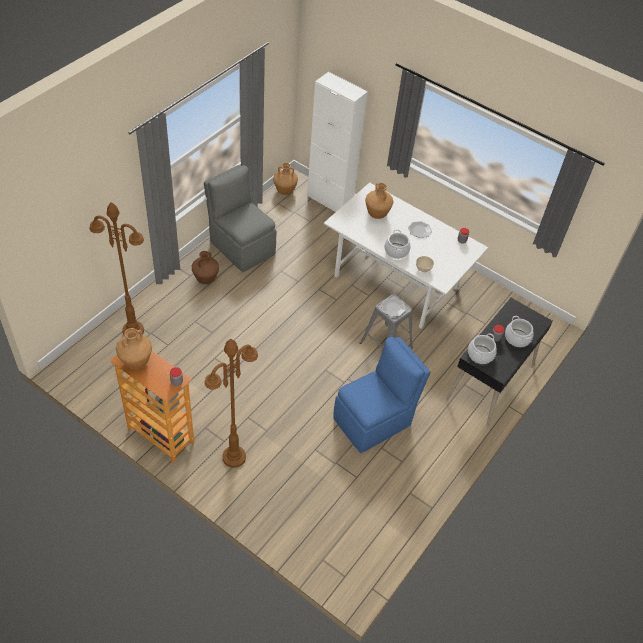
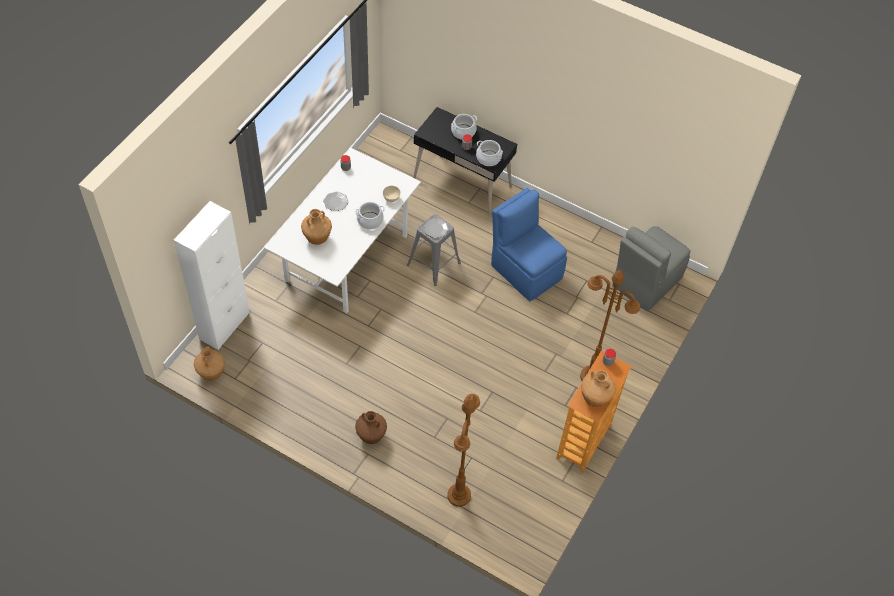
camera: 95 degrees left, 5 degrees up
(241, 246) = (314, 407): grey chair -> grey chair (645, 282)

